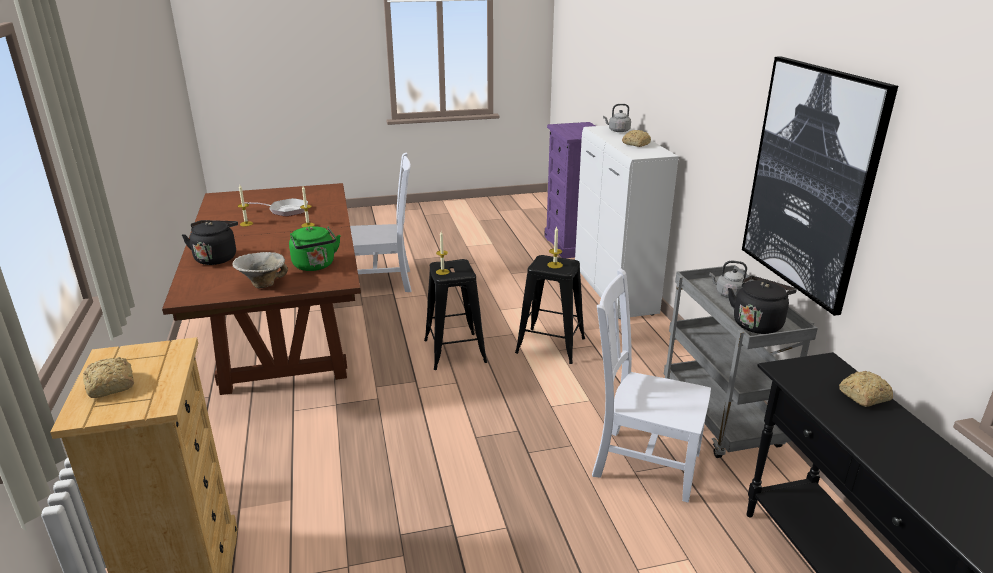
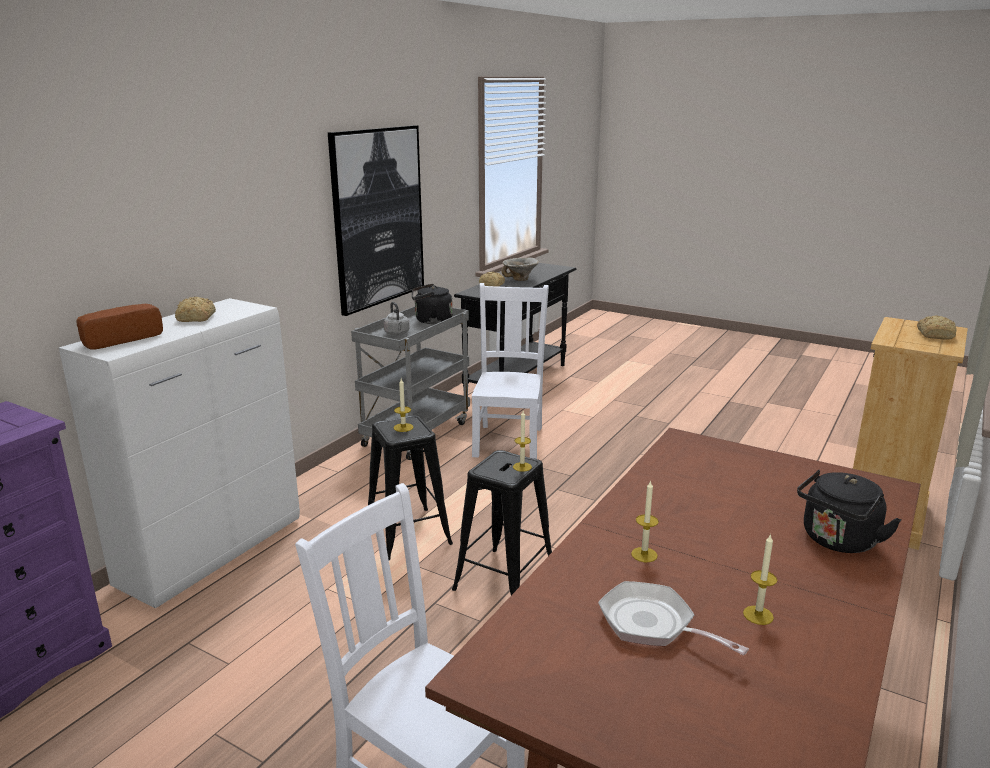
camera: 135 degrees left, 5 degrees down
(263, 284) = (779, 470): bowl -> bowl (520, 280)
(315, 266) = (696, 470): green kettle -> none
(617, 131) = (120, 339): grey kettle -> bread
(642, 462) = (509, 440): white chair -> white chair turned 150 degrees counterclockwise

